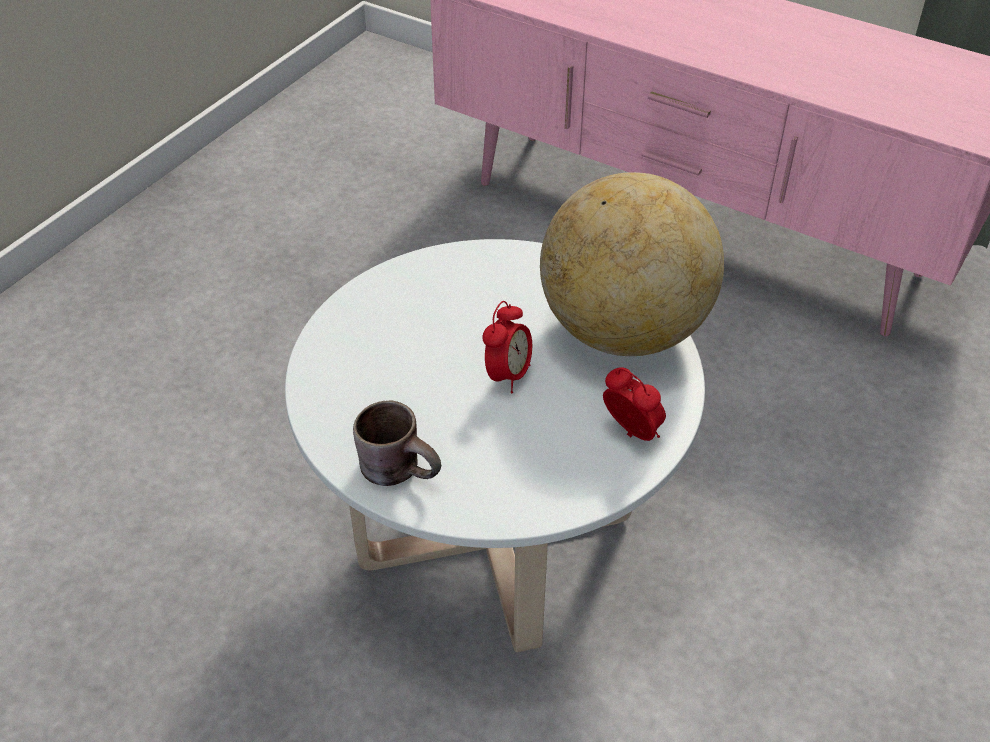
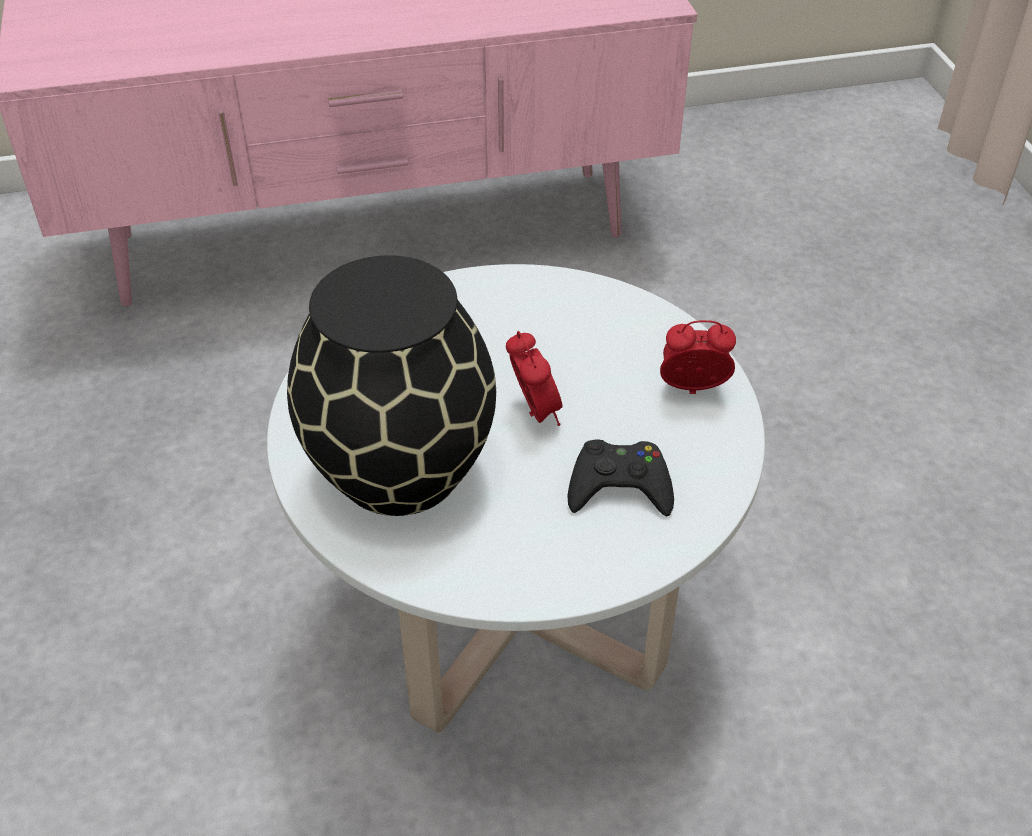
camera: 45 degrees left, 0 degrees up
(383, 354) = (399, 473): none -> black vase
(402, 467) = (556, 557): brown mug -> none
(497, 457) = (619, 486): none -> black game controller
(624, 332) = (576, 313): globe -> none

